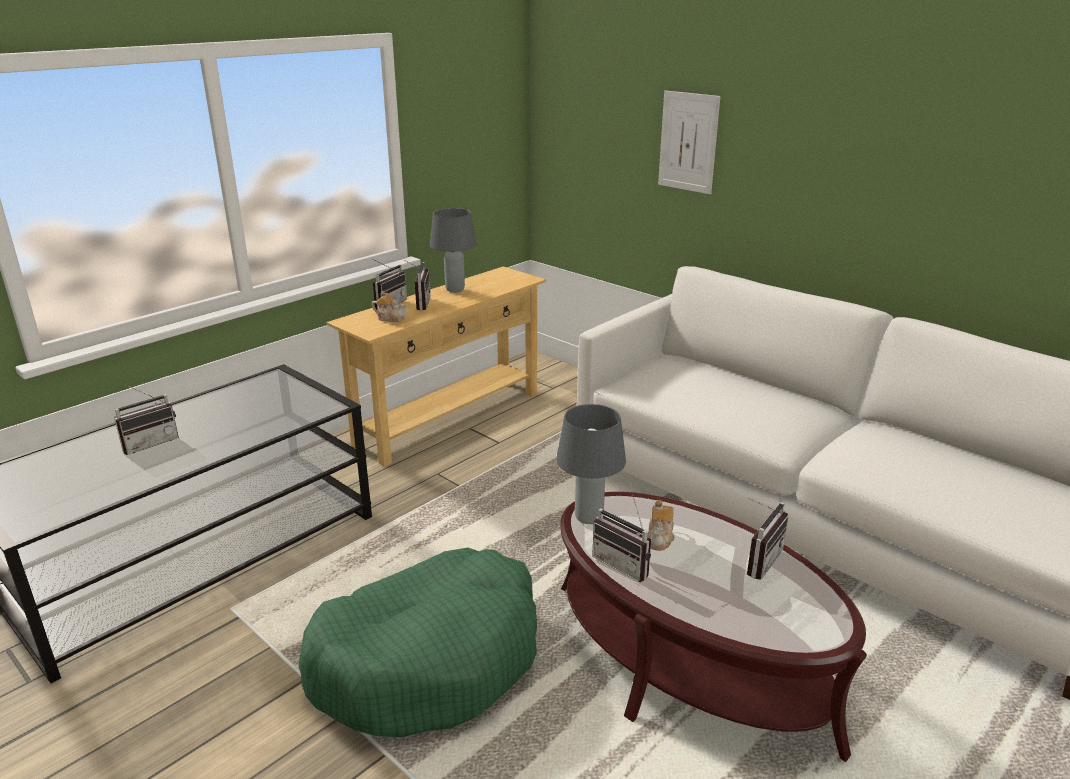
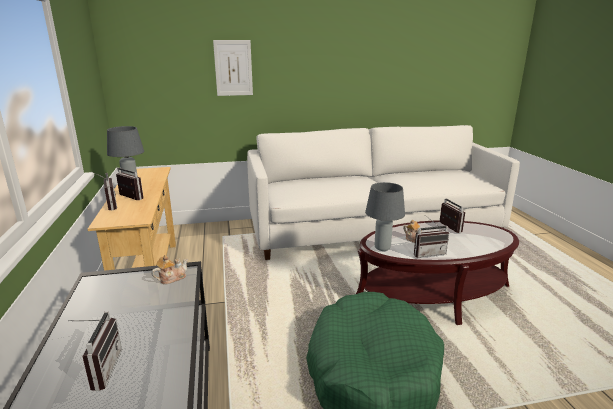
camera: 55 degrees left, 5 degrees down
(390, 318) = (131, 210): teapot -> teapot (171, 278)

